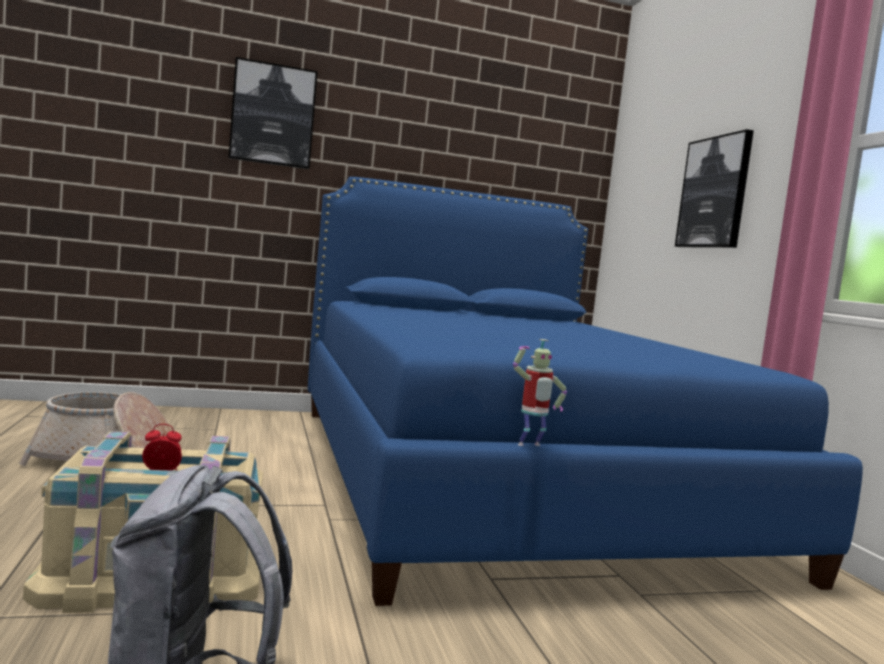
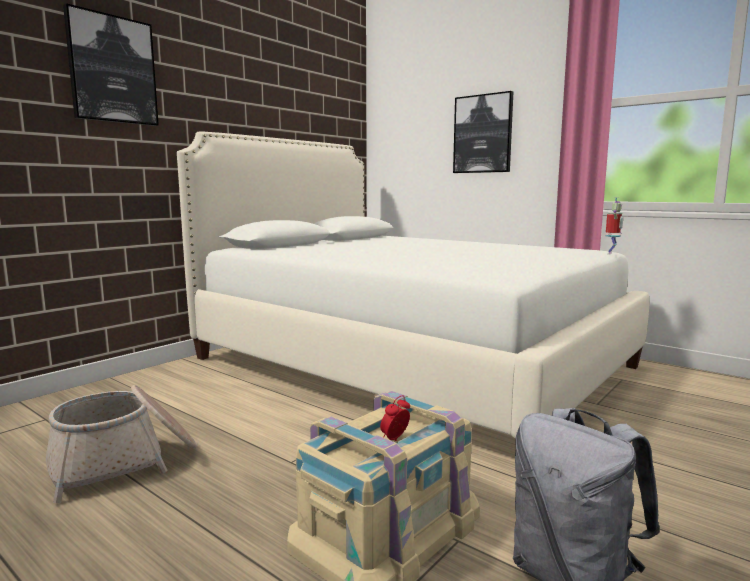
camera: 35 degrees left, 5 degrees up
(501, 477) = (409, 362): blue bed -> white bed
(530, 446) = (575, 331): toy robot -> toy robot (611, 253)

